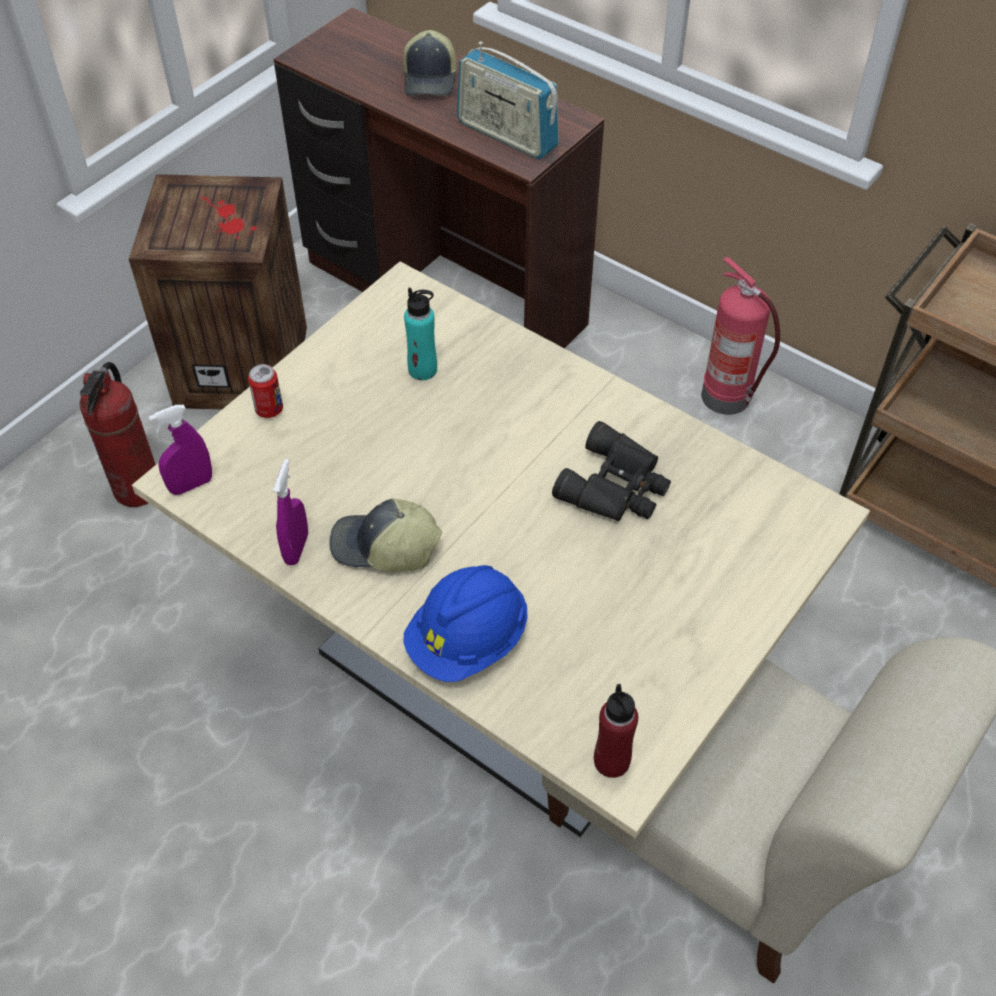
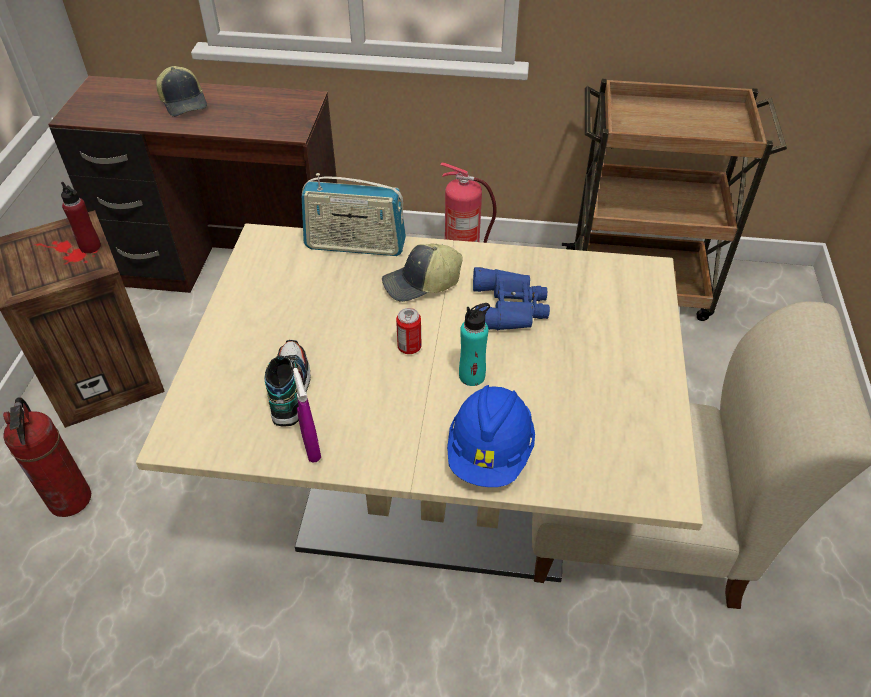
camera: 30 degrees left, 5 degrees down
(191, 485) = (189, 440): purple spray bottle -> none
(269, 409) = (216, 359): can -> can (409, 347)
(317, 476) = (289, 389): none -> shoe
(384, 548) = (380, 417): cap -> cap (421, 284)
(423, 370) = (317, 286): turquoise bottle -> turquoise bottle (472, 376)
(507, 135) = (267, 120): radio -> radio (355, 245)
(611, 761) = (650, 485): red bottle -> red bottle (90, 247)
(616, 486) = (510, 307): black binoculars -> blue binoculars

